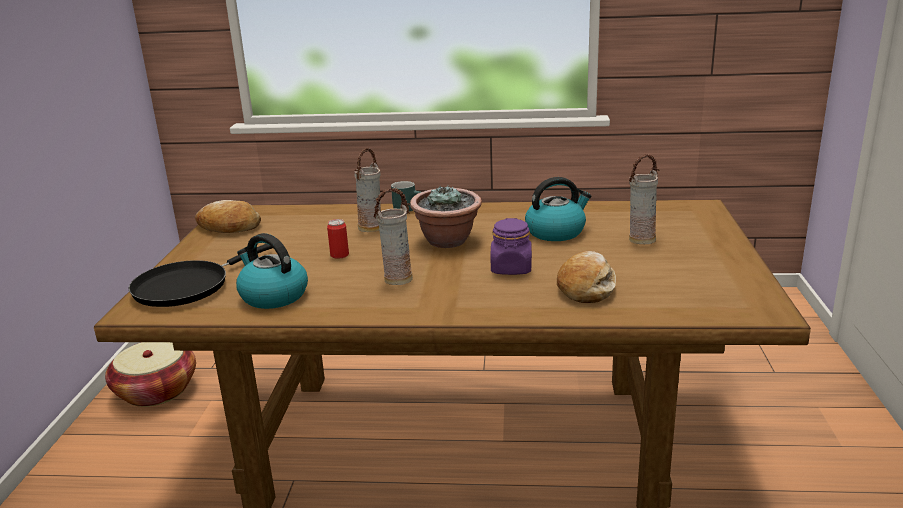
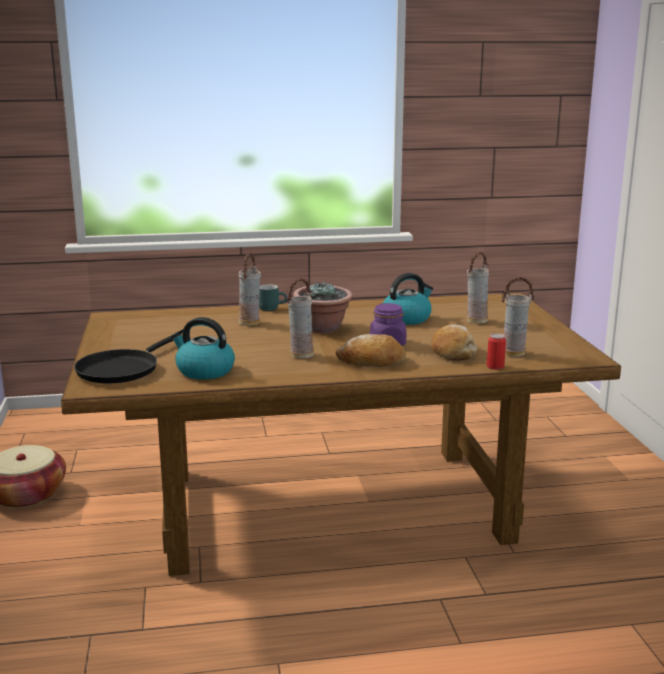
camera: 15 degrees left, 5 degrees down
(229, 227) = (118, 327): bread -> bread (372, 361)
(339, 255) = (238, 342): can -> can (495, 366)
(665, 296) = (513, 353): none -> vase

